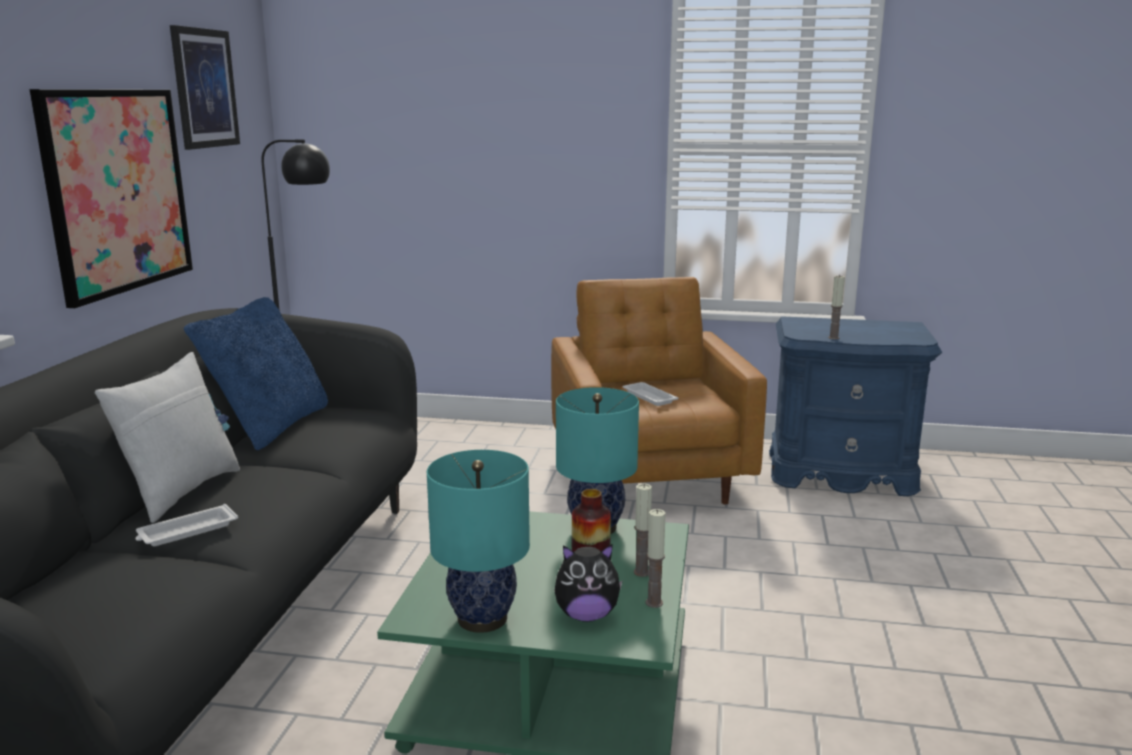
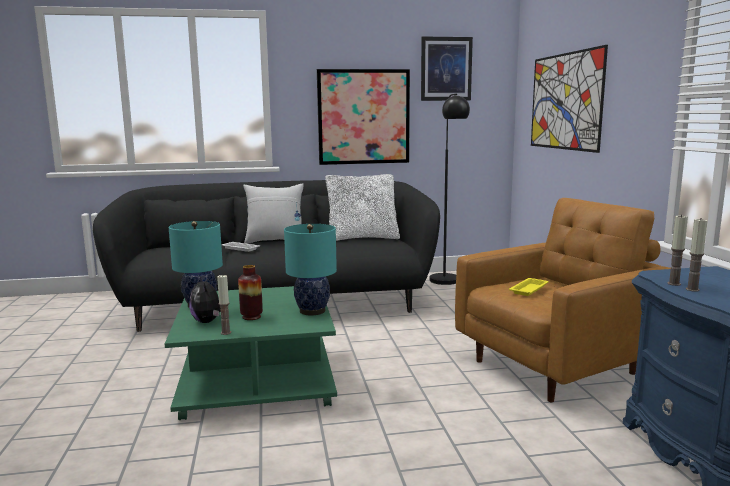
camera: 70 degrees right, 5 degrees down
(270, 424) = (362, 237): blue pillow -> white pillow
(433, 148) = (565, 101): none -> picture
(641, 572) = (261, 326): candle -> candle (692, 289)
(648, 397) = (529, 289): white tray -> yellow tray

